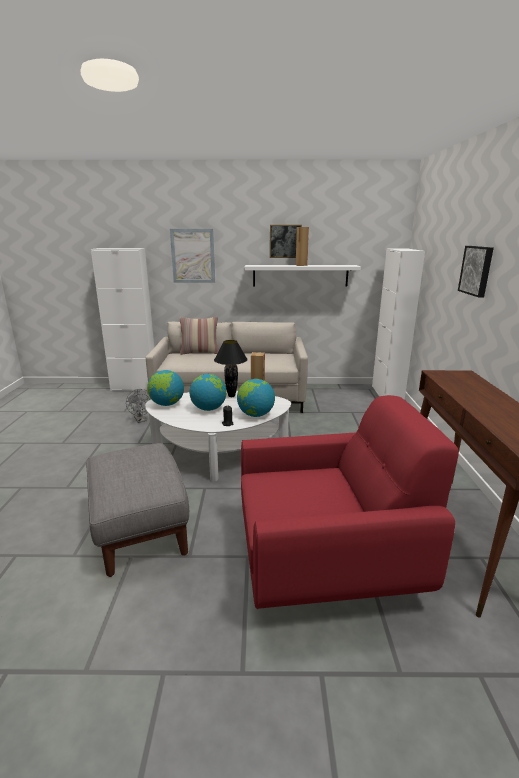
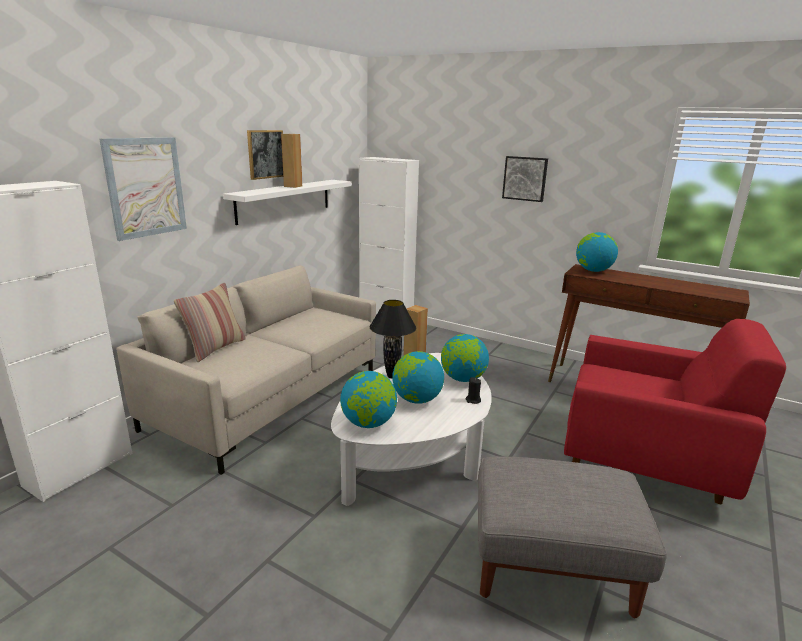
camera: 60 degrees left, 0 degrees up
(141, 420) = (235, 494): grey fan -> none
(327, 561) = (645, 459): red armchair -> red armchair turned 90 degrees clockwise
(463, 378) = (593, 270): none -> globe

